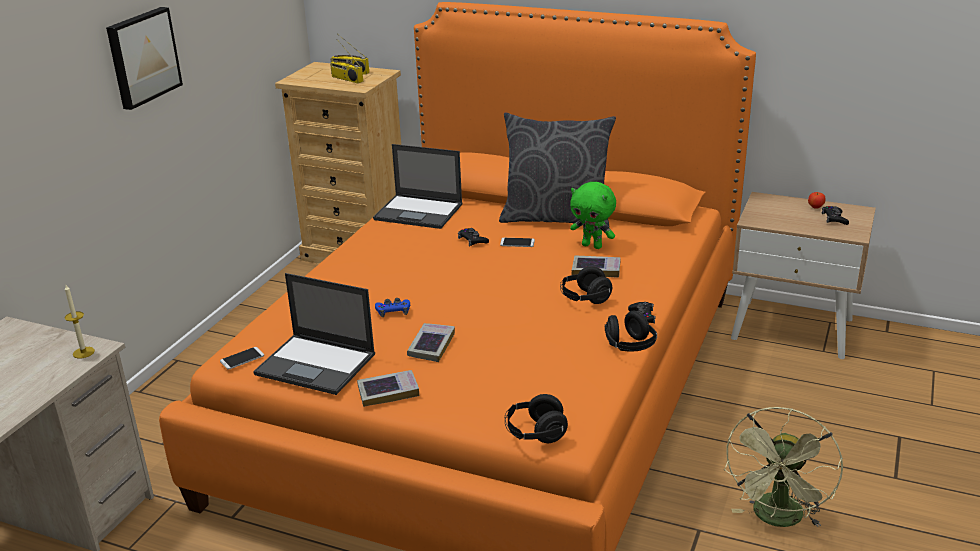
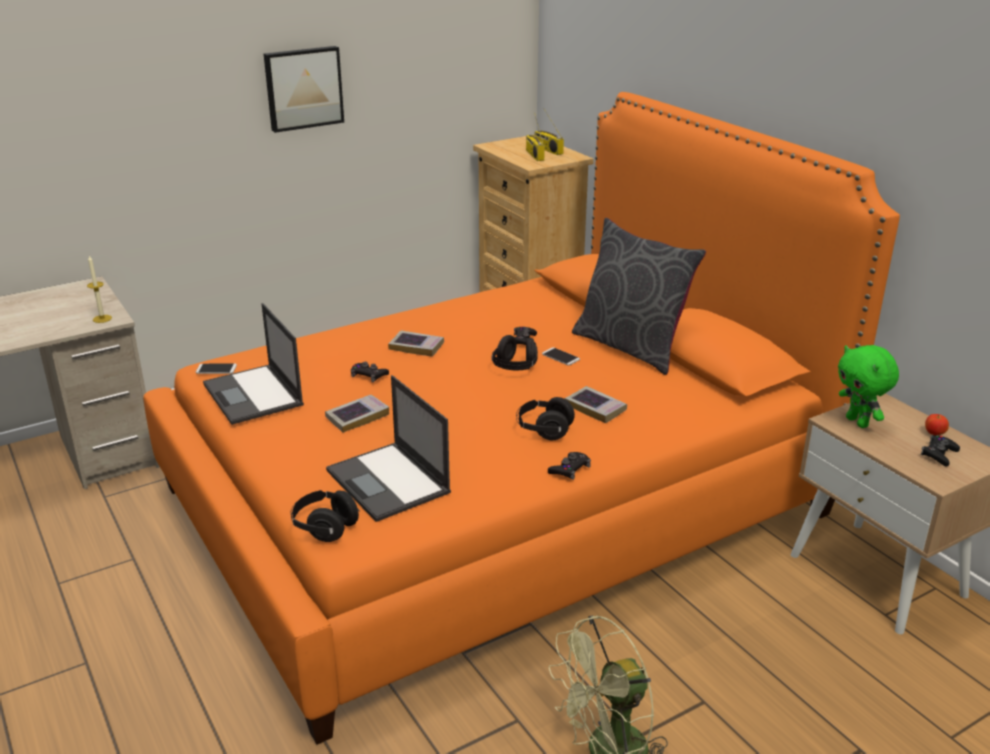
camera: 35 degrees right, 0 degrees up
(388, 392) = (272, 440): book -> book (416, 347)
(393, 311) = (369, 375): blue game controller -> black game controller
(419, 212) = (517, 300): laptop -> laptop (389, 482)
(592, 246) = (626, 385): green plush toy -> green plush toy (858, 422)
(629, 347) = (518, 491): black headphones -> black headphones (515, 368)

